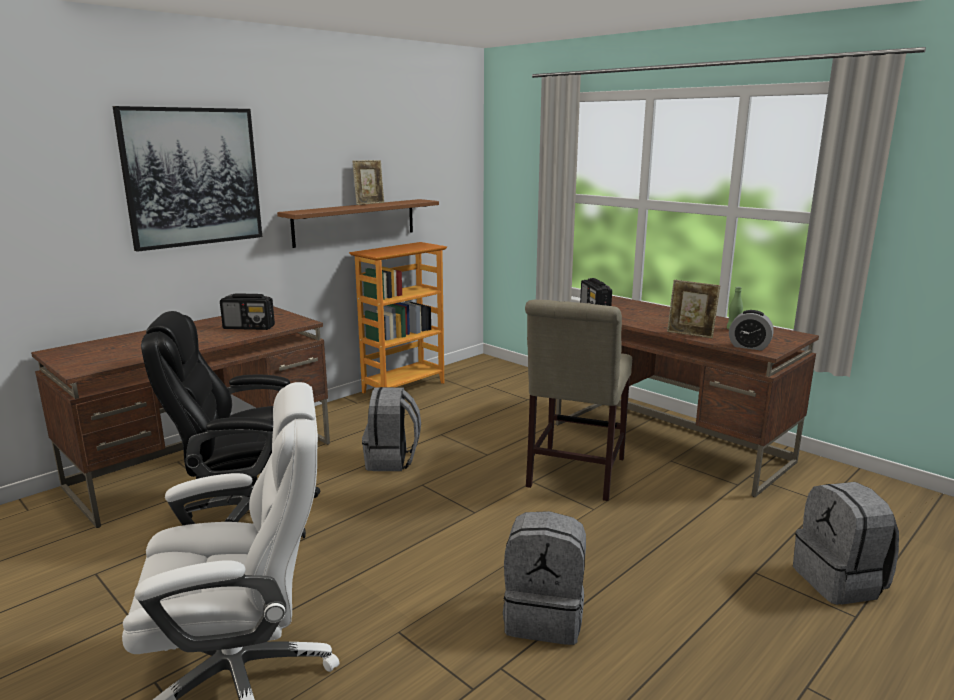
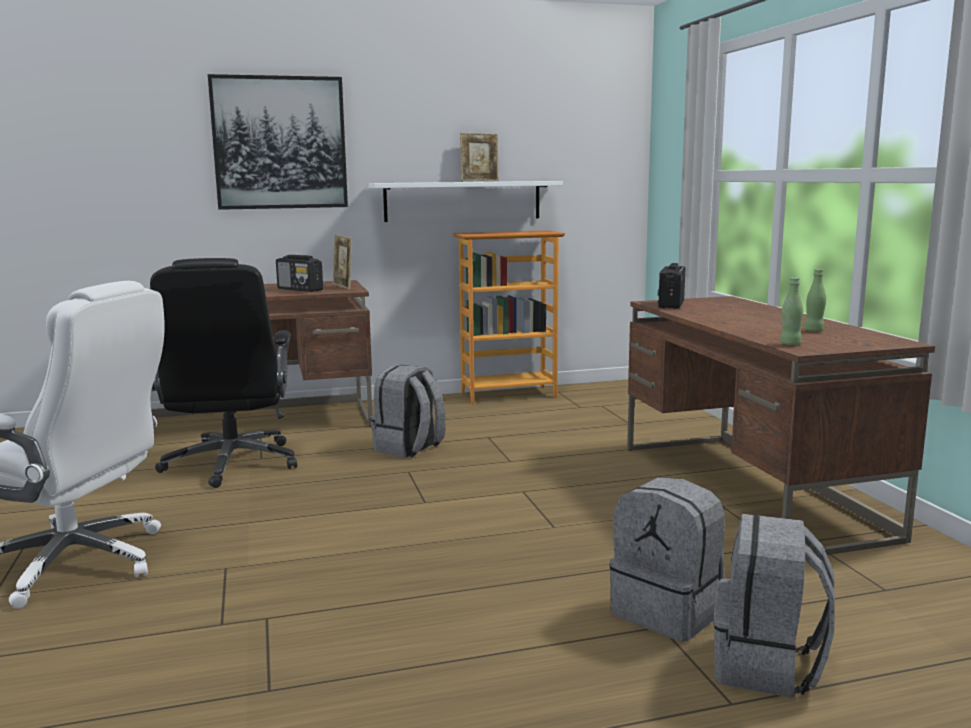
camera: 30 degrees right, 5 degrees down
(249, 517) = (231, 464): black office chair -> black office chair turned 120 degrees counterclockwise
(355, 222) = (463, 201): brown shelf -> white shelf
(544, 617) = (363, 595): grey backpack -> grey backpack (668, 612)
(573, 475) = (578, 495): beige chair -> none
(690, 334) = (739, 329): picture frame -> picture frame (343, 287)
(749, 346) = (790, 344): alarm clock -> green bottle

